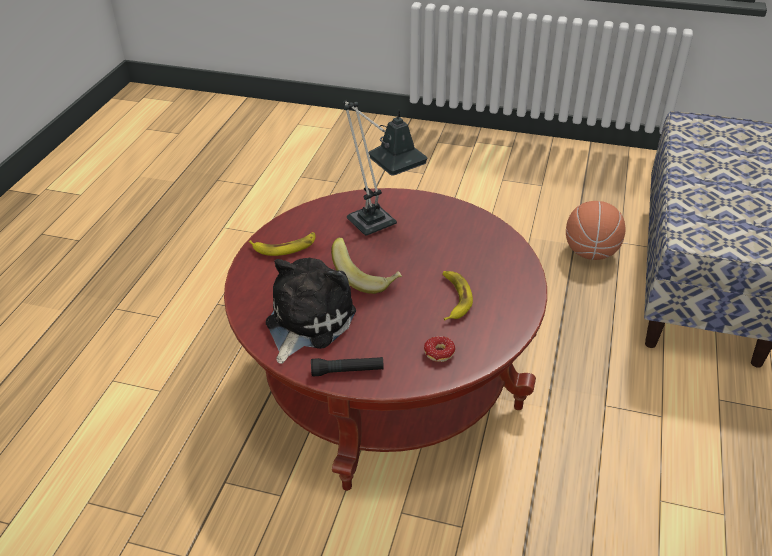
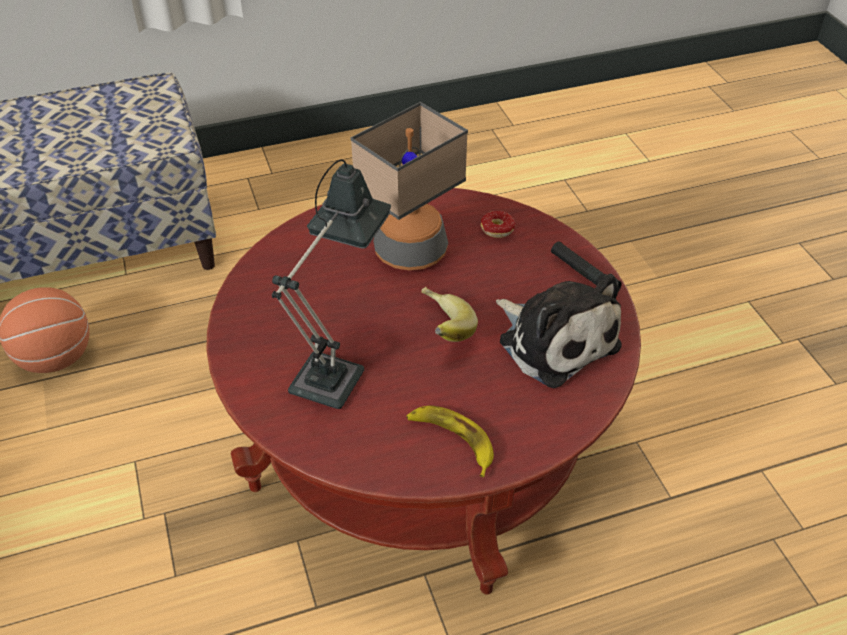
camera: 125 degrees left, 5 degrees up
(306, 322) = (554, 340): plush toy -> plush toy turned 120 degrees counterclockwise
(454, 298) = (410, 251): banana -> table lamp

